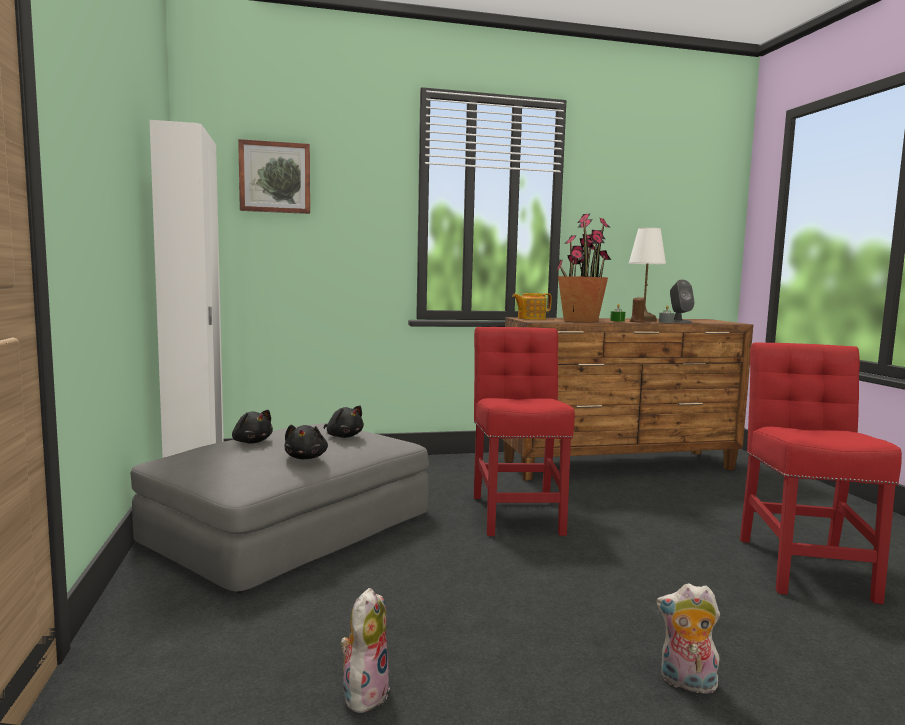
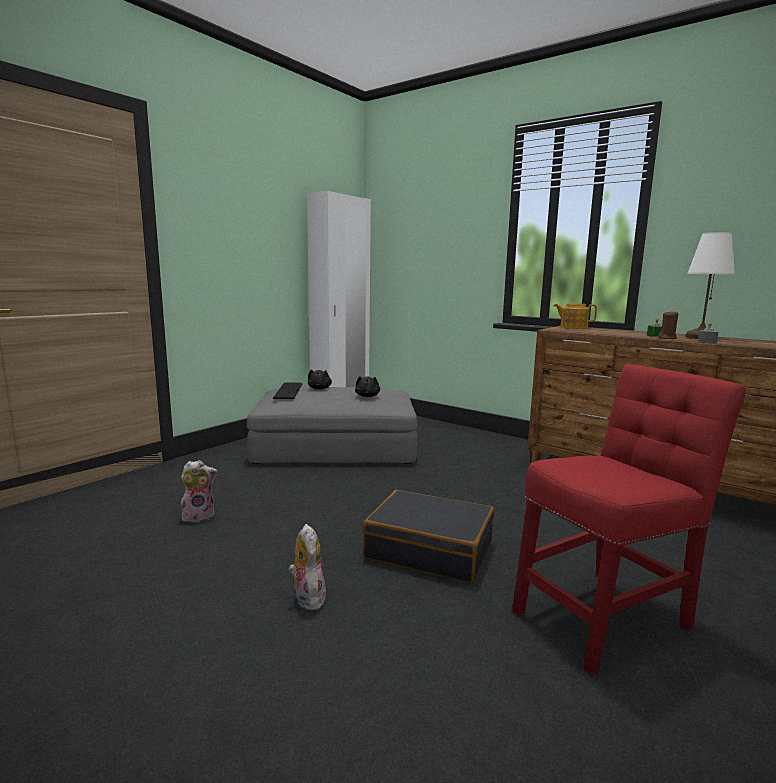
camera: 50 degrees right, 5 degrees up
(220, 454) = (289, 391): none -> keyboard
(275, 177) = (414, 216): picture -> none
(306, 457) = (317, 401): black plush toy -> none
(517, 512) = (468, 484): red chair -> none
(581, 320) = (610, 332): potted plant -> none
(638, 582) = (429, 549): none -> black suitcase
(679, 321) = (736, 342): grey speaker -> none

